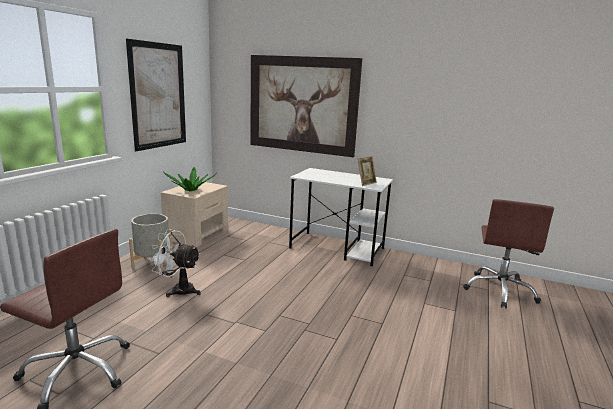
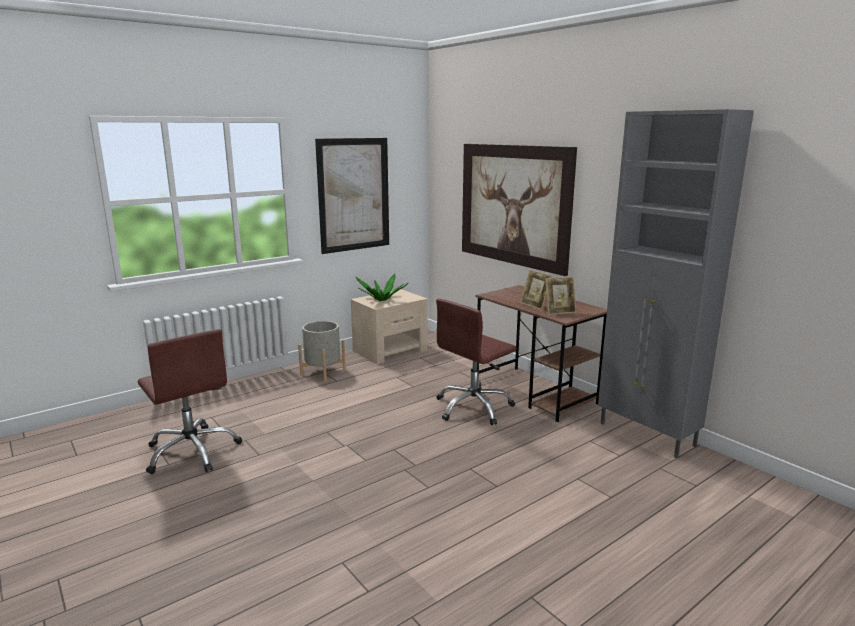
camera: 30 degrees right, 0 degrees up
(178, 289) = (322, 403): white fan -> none
(337, 248) = (535, 393): white desk -> brown desk
(343, 180) = (534, 305): none -> picture frame
(431, 263) = (647, 435): none -> grey cabinet
(500, 290) = (714, 491): brown office chair -> brown office chair (473, 407)

